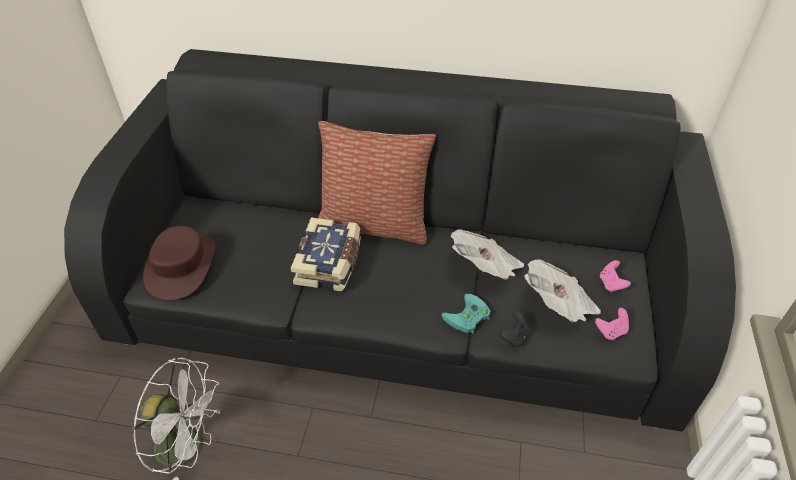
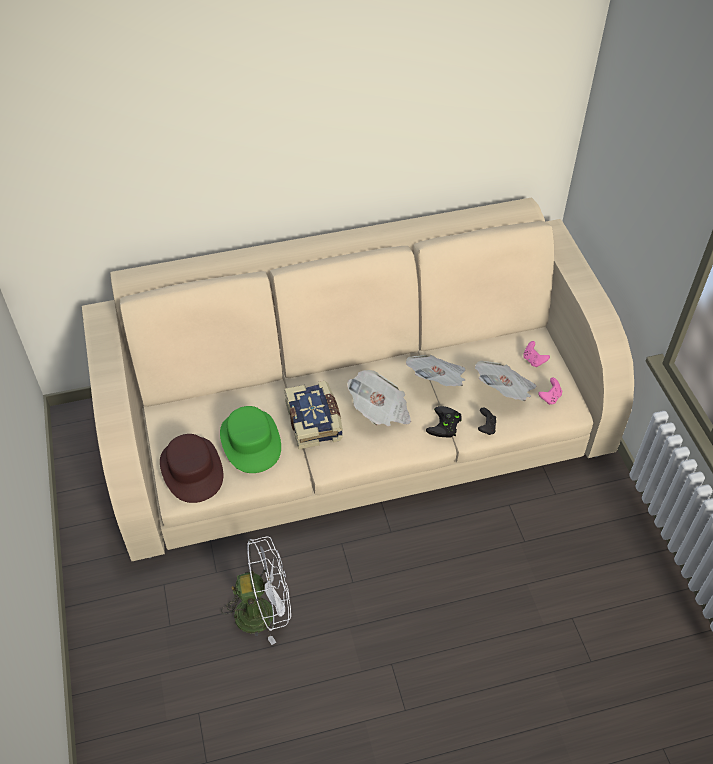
camera: 25 degrees left, 5 degrees up
(254, 260) = (250, 441): none -> green hat
(374, 223) = (328, 374): pillow -> none
(398, 296) = (356, 428): black sofa -> beige sofa
(404, 276) = (380, 410): none -> newspaper
(467, 317) = (445, 425): turquoise game controller -> black game controller

